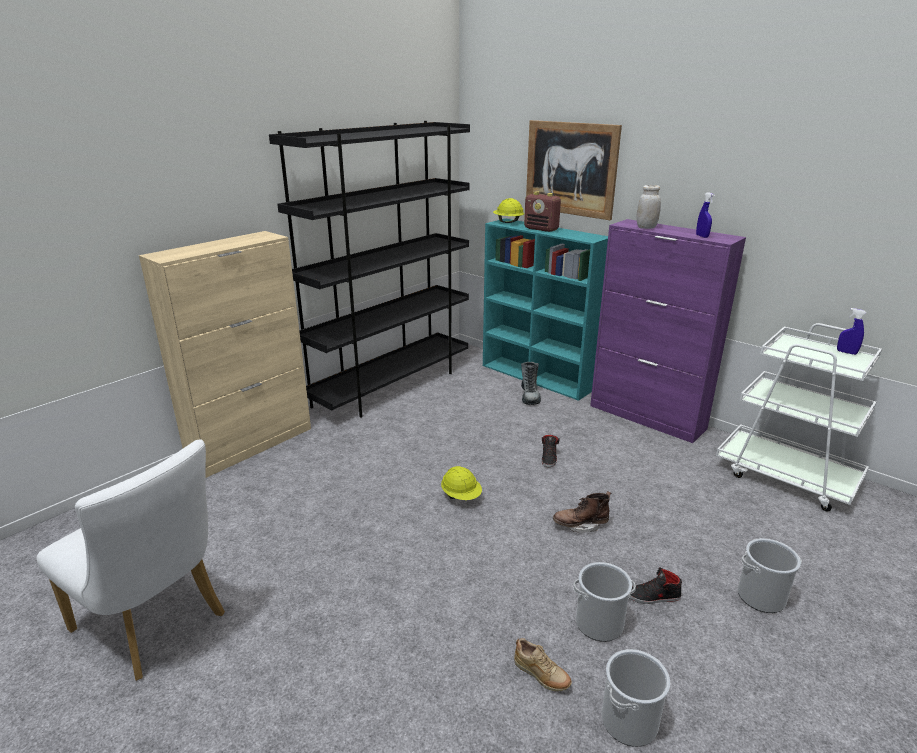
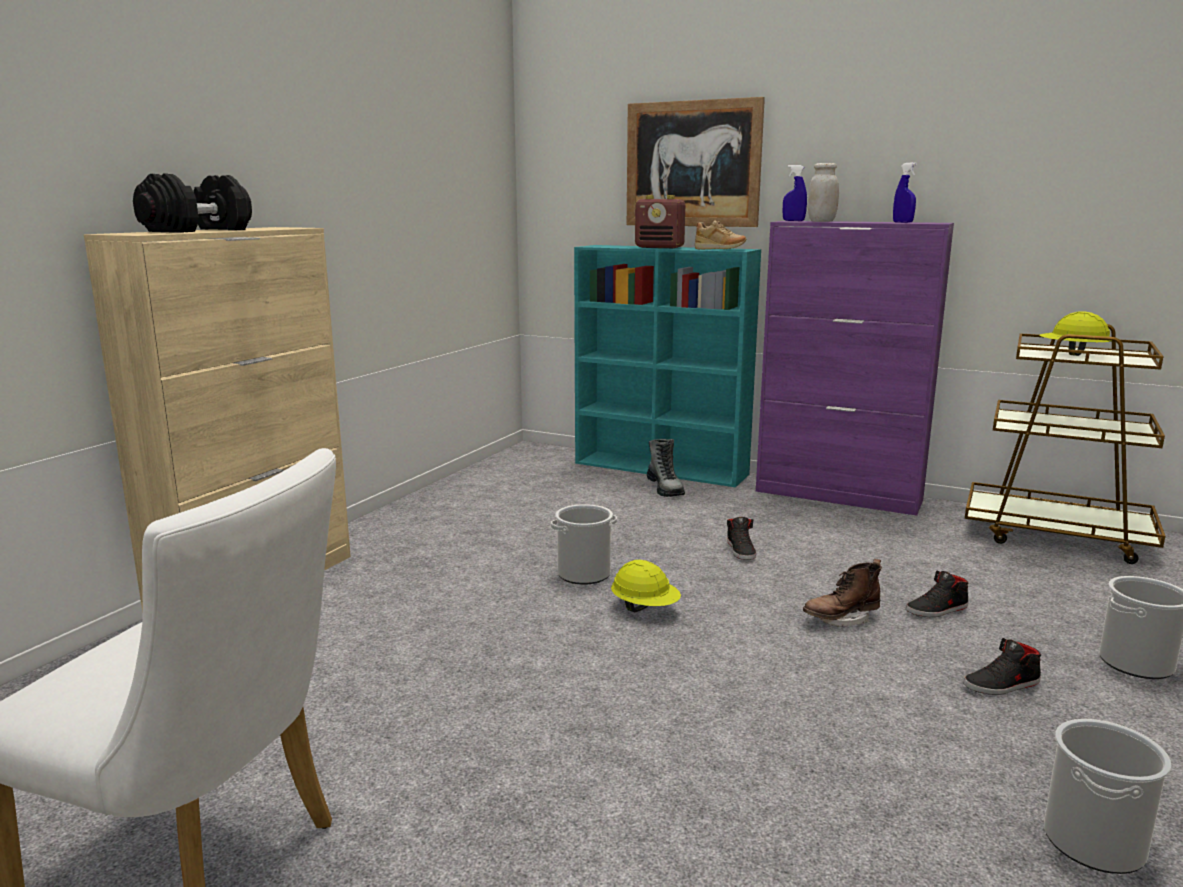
camera: 15 degrees left, 10 degrees down
(205, 247) = (198, 230): none -> black dumbbell
(392, 386) = (453, 496): black bookcase -> none
(508, 222) = (604, 245): yellow hard hat -> yellow hard hat (1072, 354)
(541, 676) = (925, 810): beige shoe -> beige shoe (719, 249)
(599, 623) = (956, 729): bucket -> bucket (584, 574)
(650, 528) = (937, 610): none -> black shoe
(786, 476) = (1056, 535): white cart -> brown cart
(846, 352) = (1111, 351): blue spray bottle -> blue spray bottle (793, 221)

